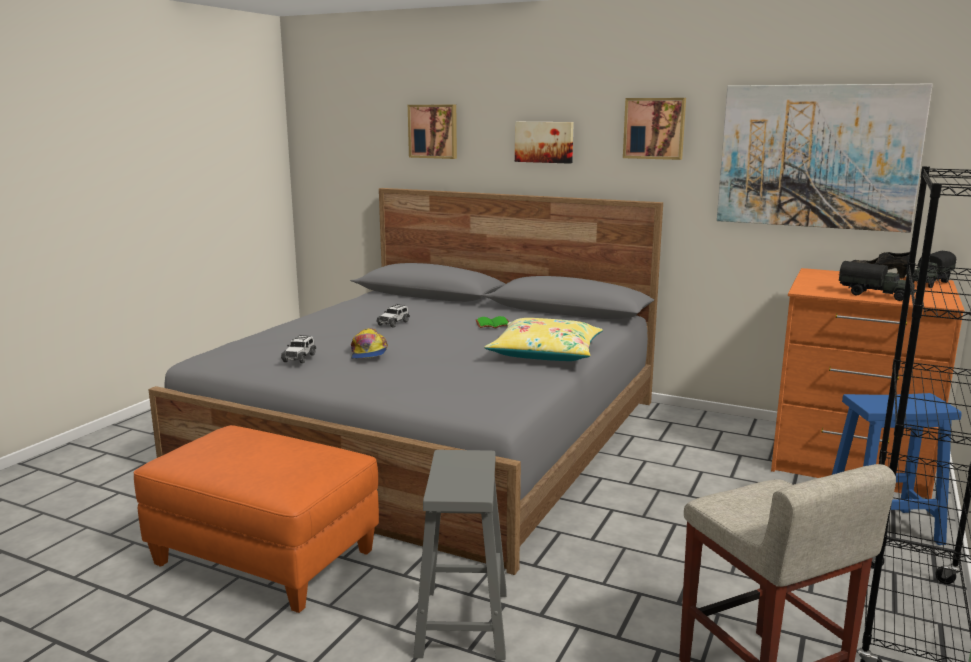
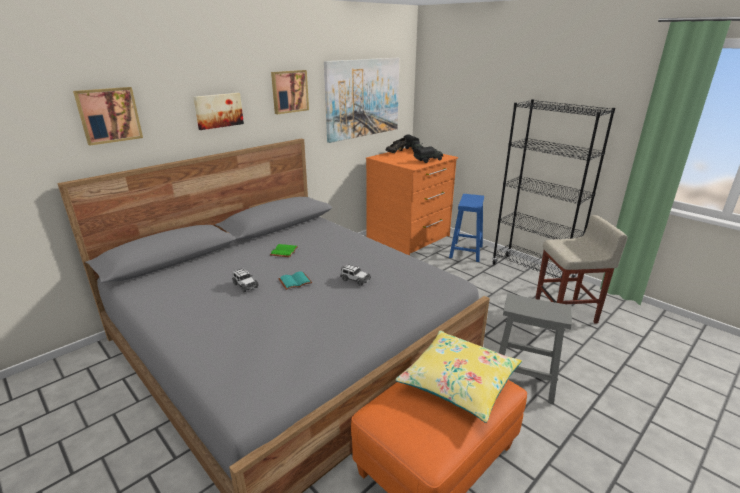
camera: 70 degrees left, 10 degrees up
(299, 358) = (311, 339): toy car -> toy car (355, 280)
(368, 353) = (318, 306): cap -> none
(419, 337) = (295, 281): none -> turquoise book
(545, 353) = (362, 248): yellow pillow -> yellow pillow (458, 382)

